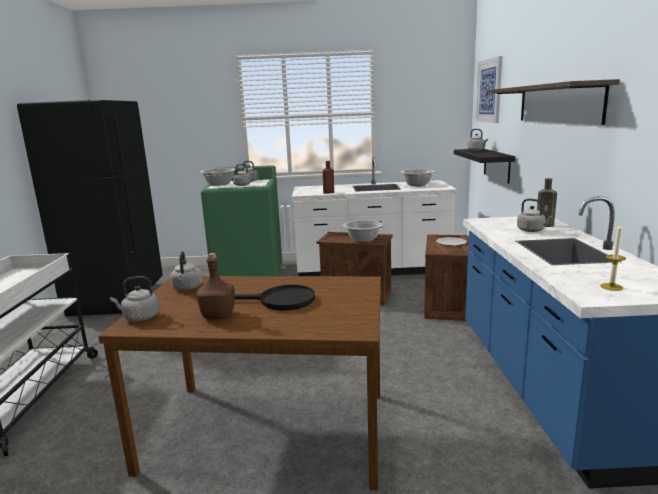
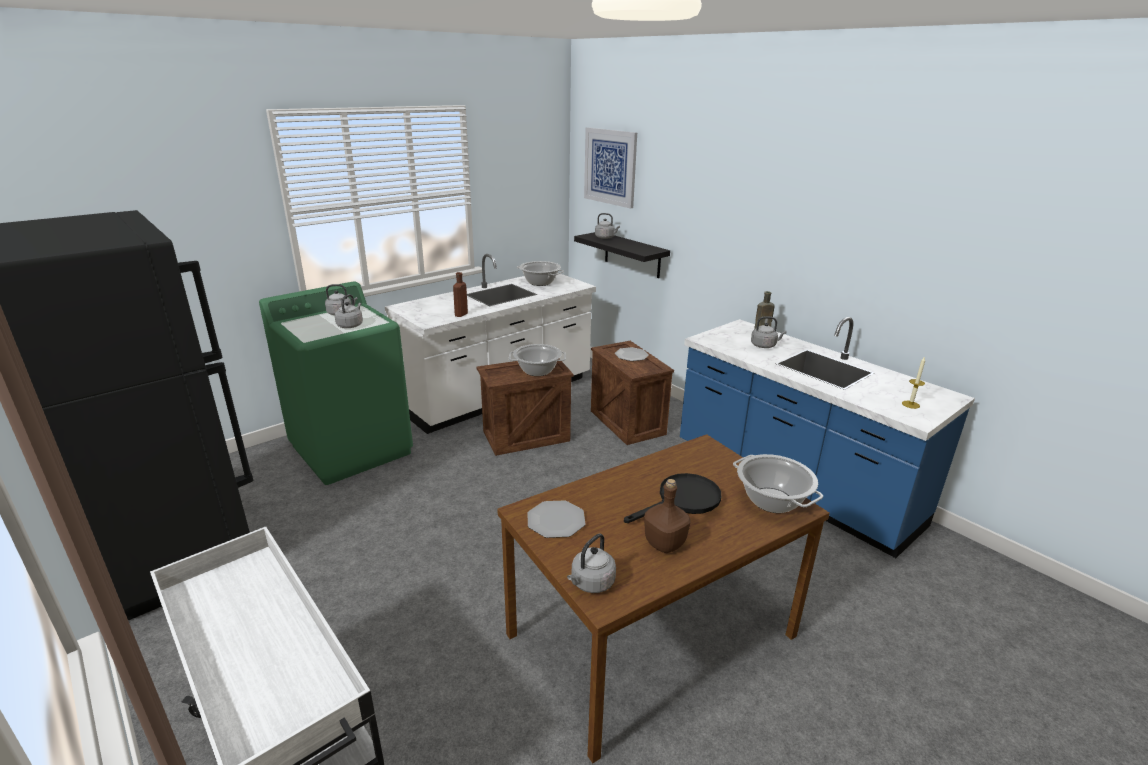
camera: 40 degrees left, 10 degrees up
(187, 288) = (556, 520): grey kettle -> plate
(219, 184) = (303, 328): cooking pot -> cooking pot (772, 500)
(558, 103) = (747, 209): shelf -> none

